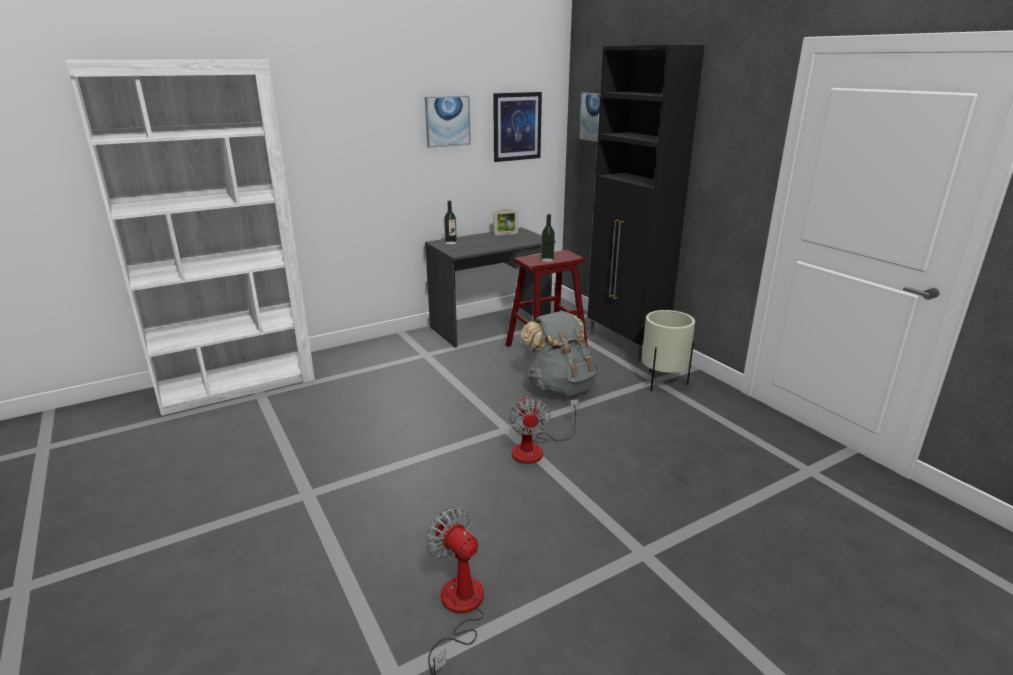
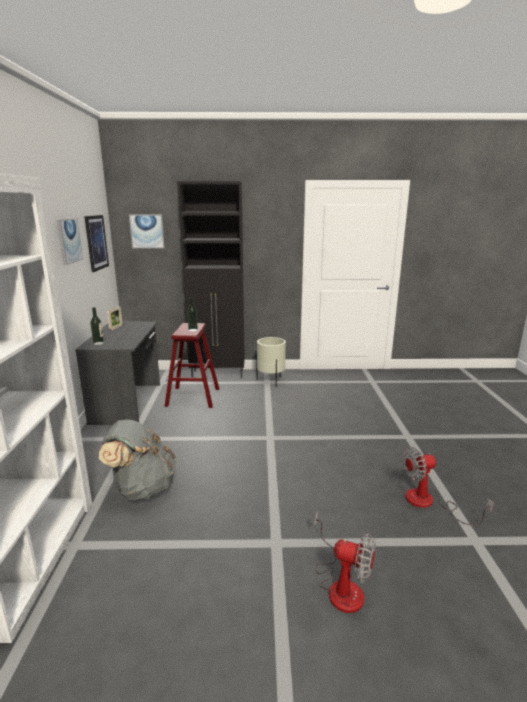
camera: 60 degrees left, 5 degrees down
(536, 449) = (300, 435): fan -> fan (340, 585)
(560, 387) = (242, 407): grey backpack -> grey backpack (142, 488)

